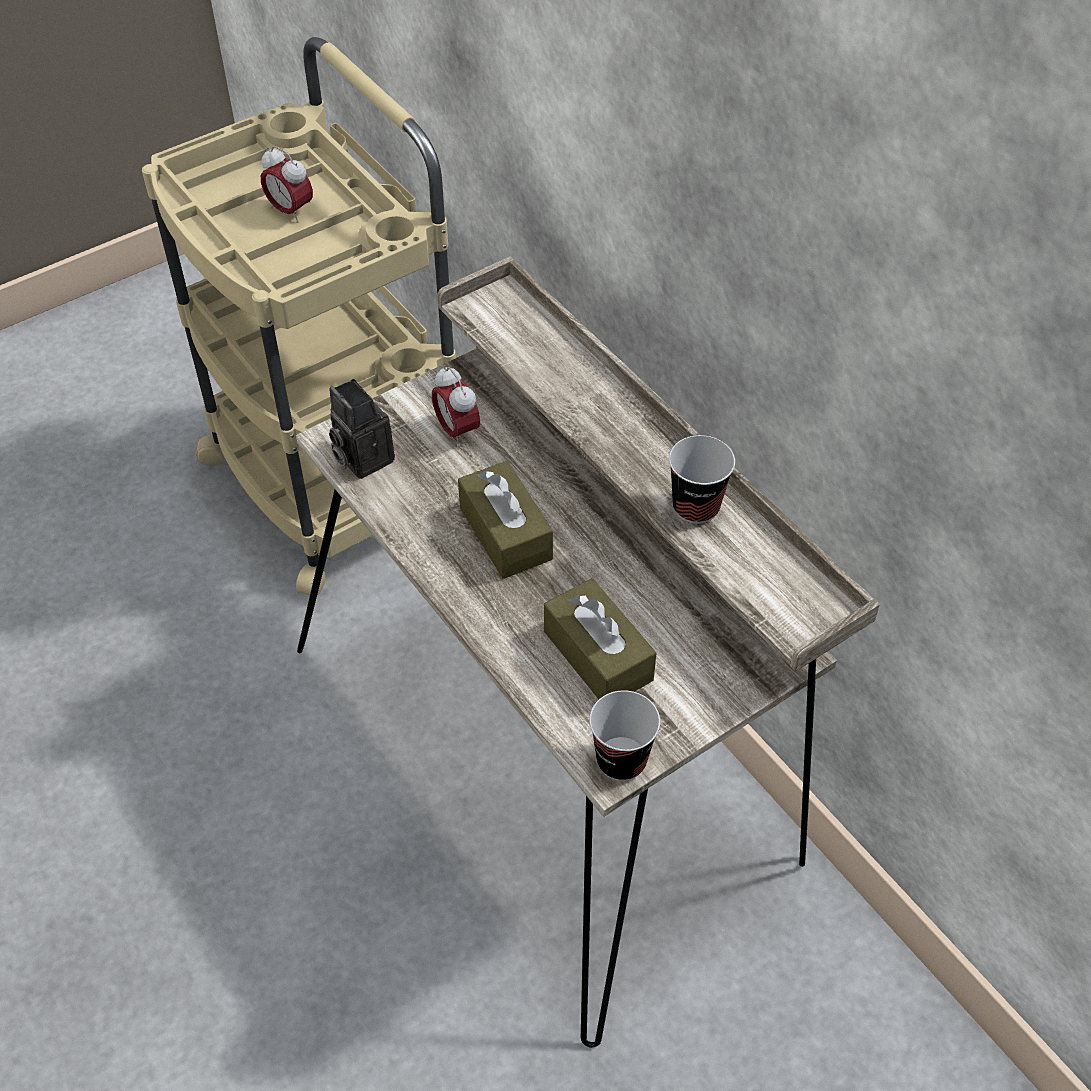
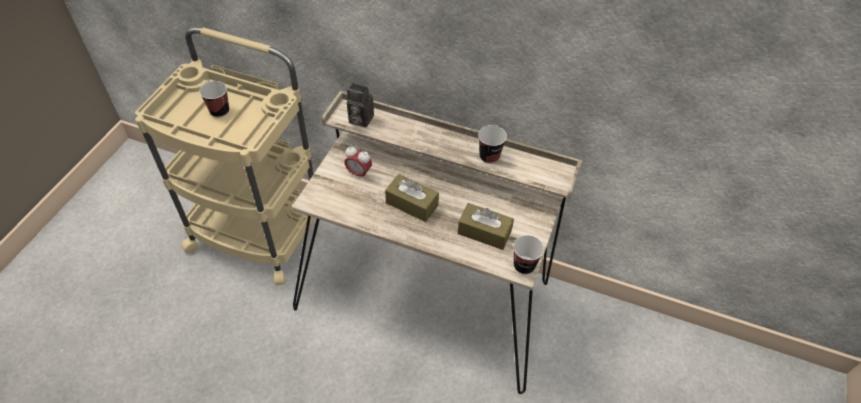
camera: 35 degrees left, 0 degrees up
(290, 211) = (220, 111): alarm clock -> cup
(361, 457) = (328, 202): camera -> camera (359, 119)

